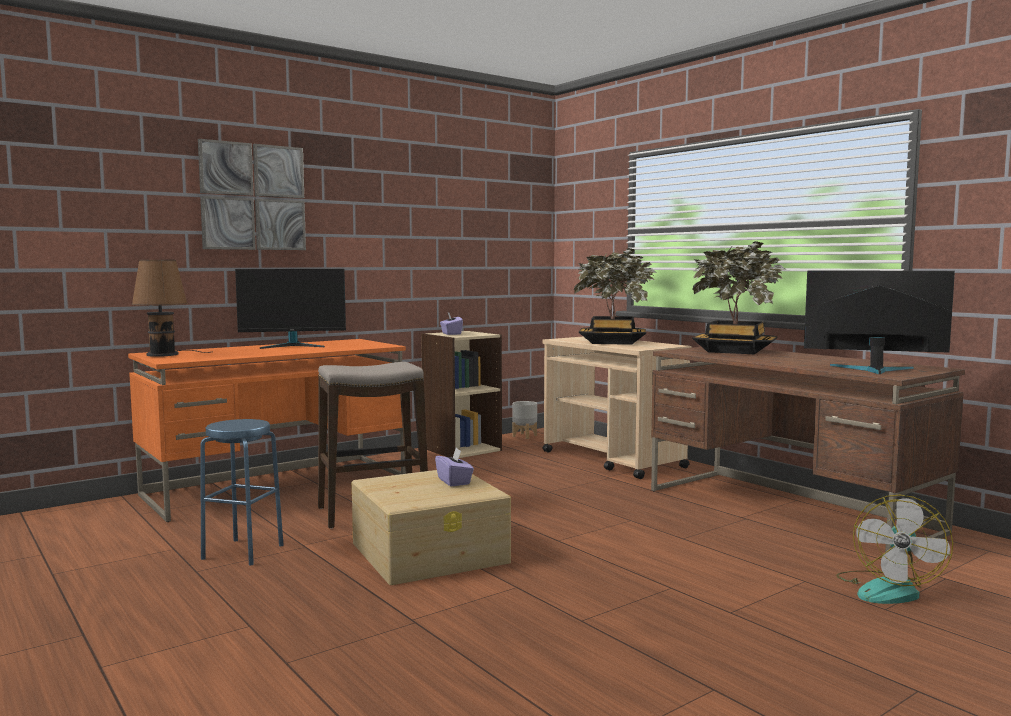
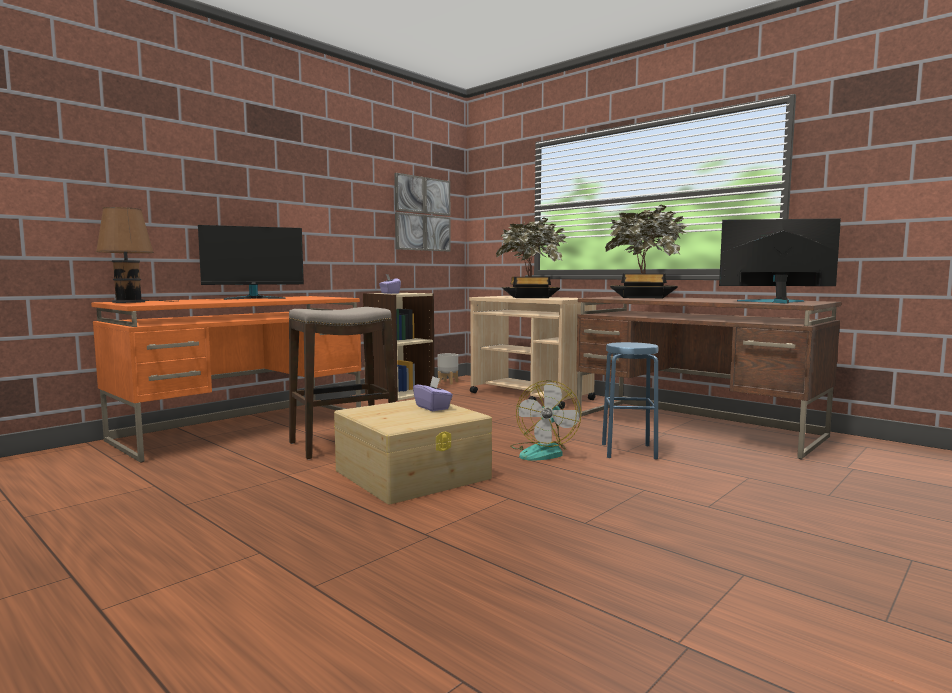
camera: 10 degrees left, 0 degrees up
(242, 552) = (228, 484): blue stool -> blue stool (628, 451)
(253, 197) = (212, 160): picture -> picture (422, 214)
(888, 589) = (818, 479): fan -> fan (543, 452)

